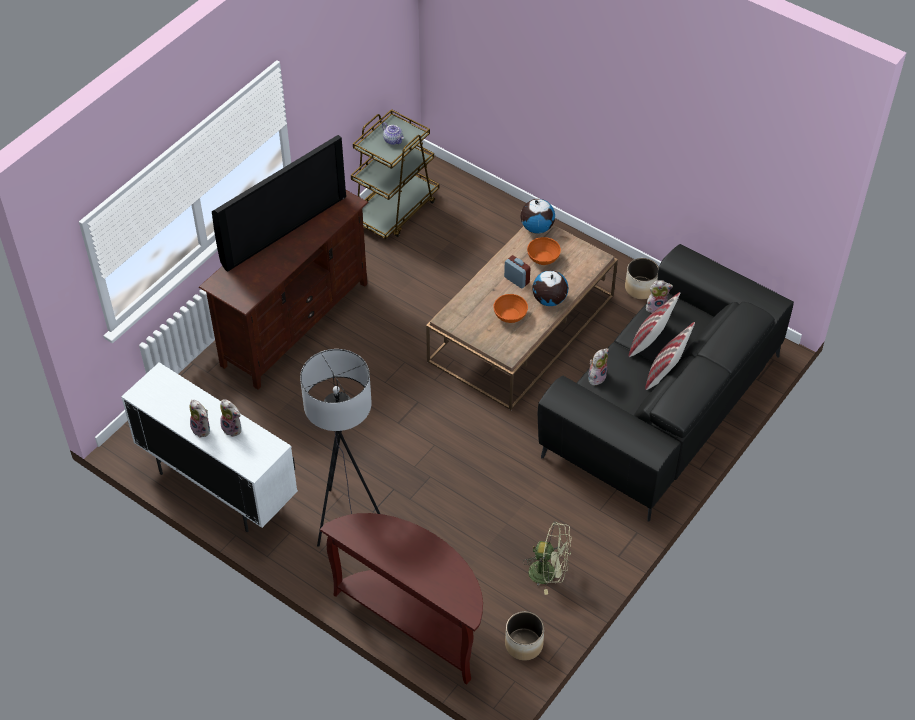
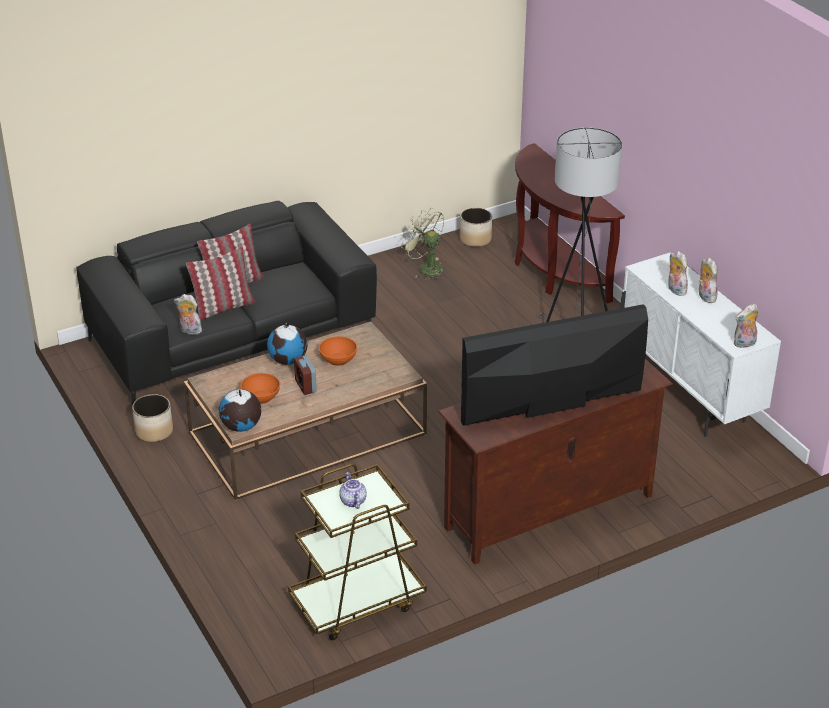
camera: 155 degrees left, 15 degrees down
(596, 376) = (297, 298): plush toy -> plush toy (744, 344)

